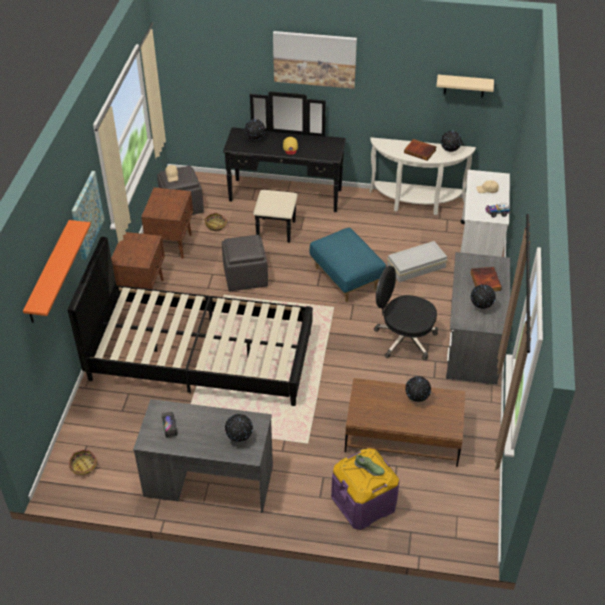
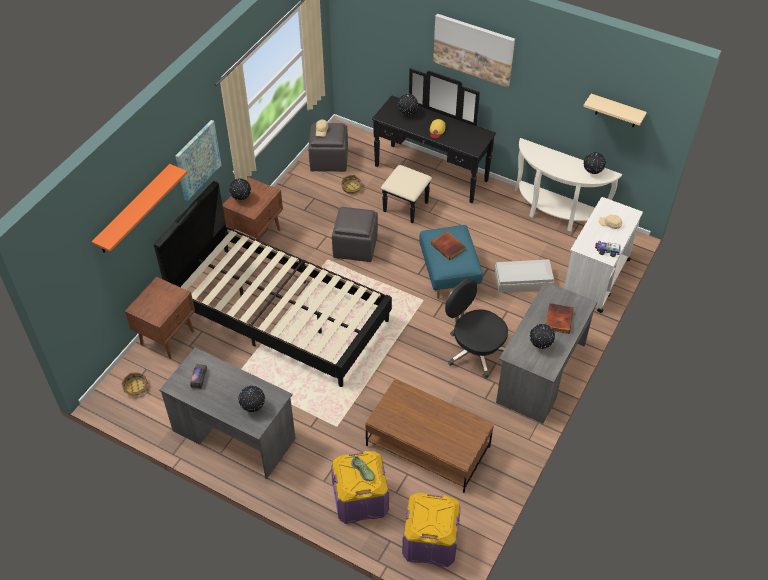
camera: 20 degrees right, 5 degrees up
(171, 244) = (303, 196): brown nightstand -> brown nightstand (168, 337)
(416, 399) = (443, 417): globe -> globe (241, 199)
(420, 151) = (563, 165): book -> book (448, 246)
(448, 520) = (430, 541): none -> purple storage box

